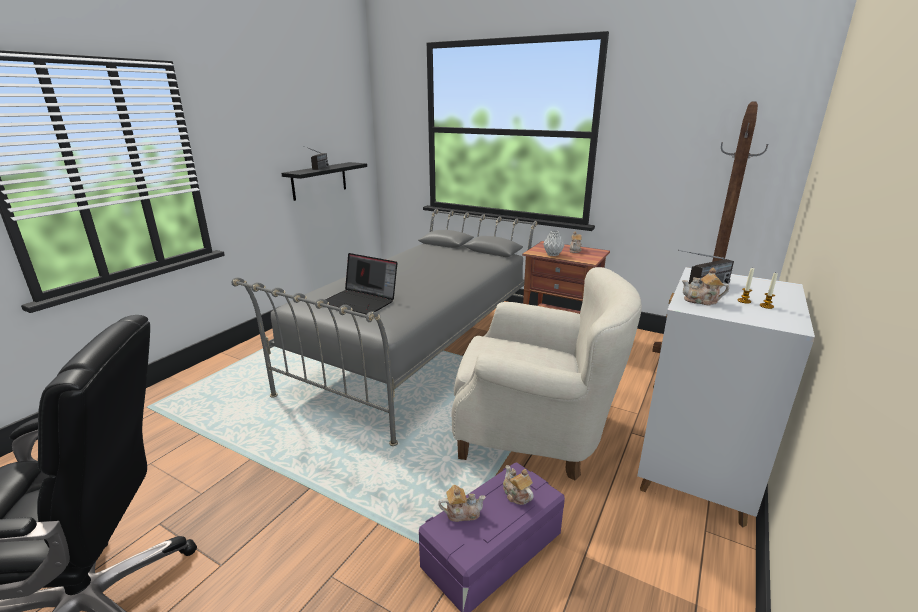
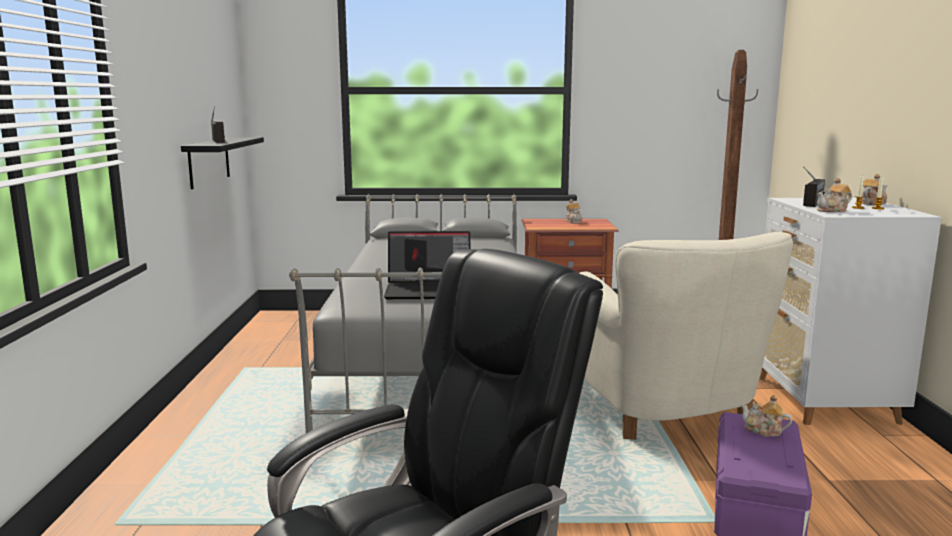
camera: 30 degrees left, 10 degrees down
(462, 513) = (742, 456): teapot -> teapot (872, 203)
(535, 432) = (663, 410): beige armchair -> beige armchair turned 90 degrees clockwise
(552, 254) = (559, 227): grey vase -> none

